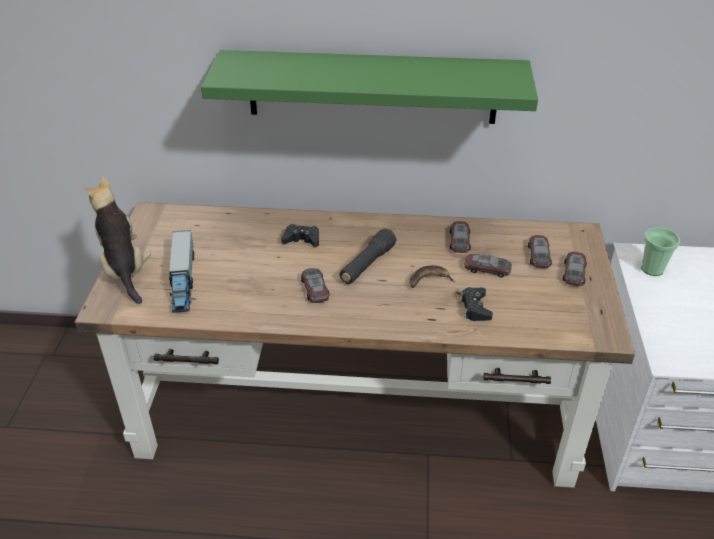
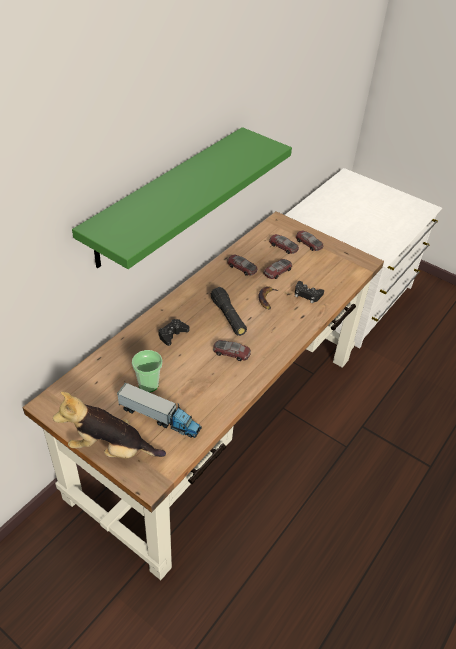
camera: 60 degrees left, 5 degrees up
(652, 269) = (313, 219): cup -> cup (148, 384)

